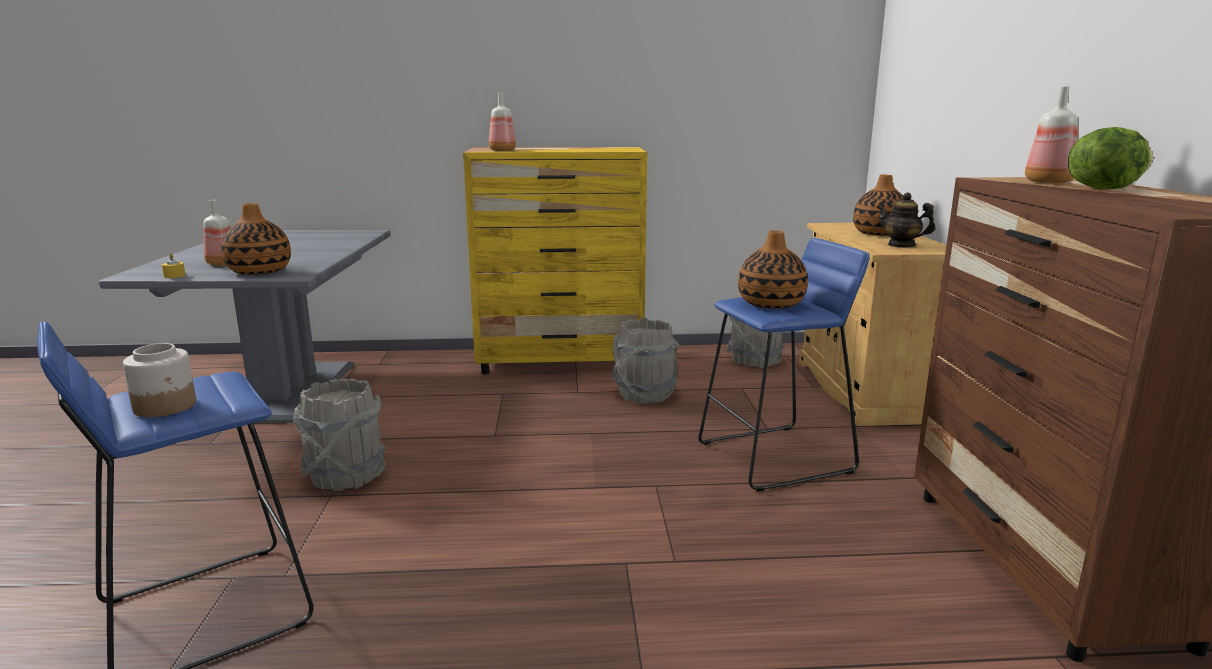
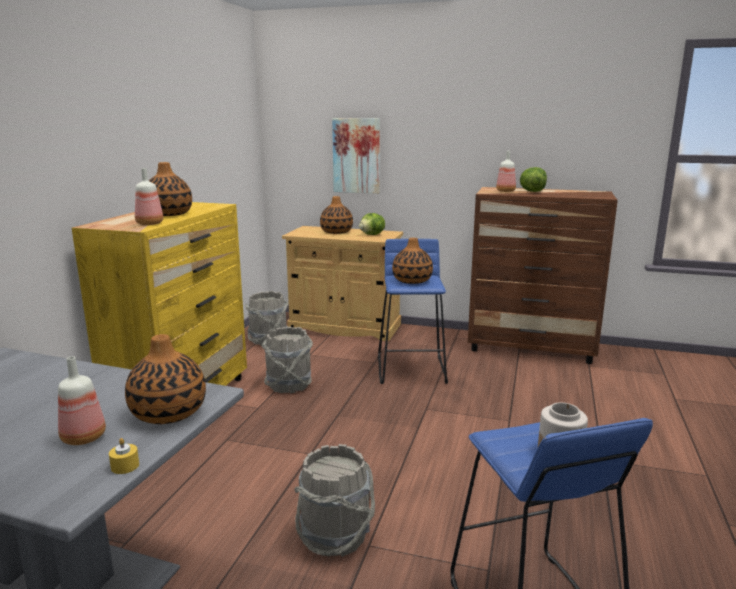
camera: 70 degrees left, 0 degrees up
(556, 149) = (168, 214): none -> vase
(901, 245) = (372, 235): teapot -> lettuce
(946, 109) = (356, 155): none -> picture

